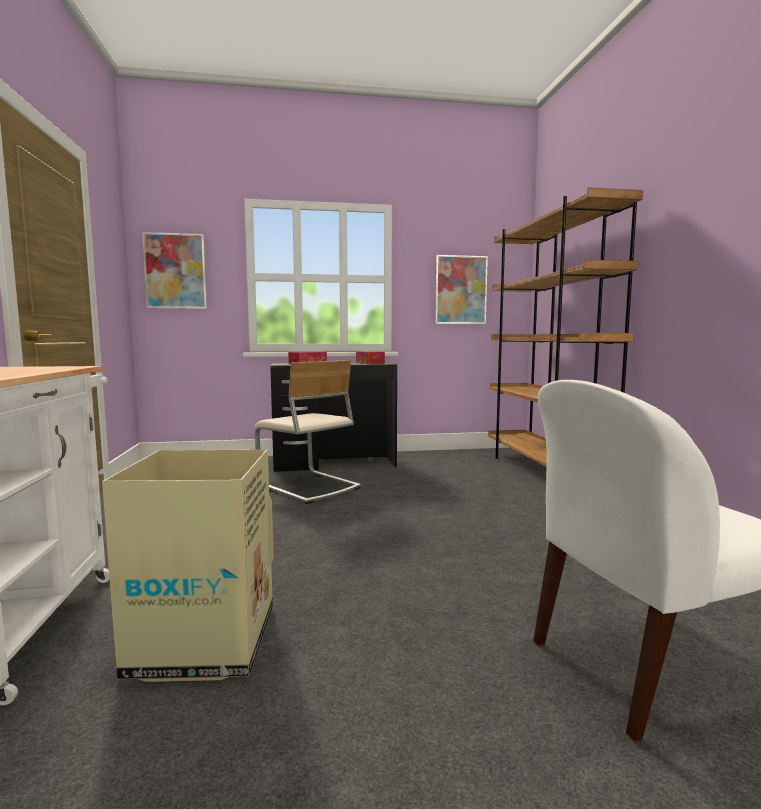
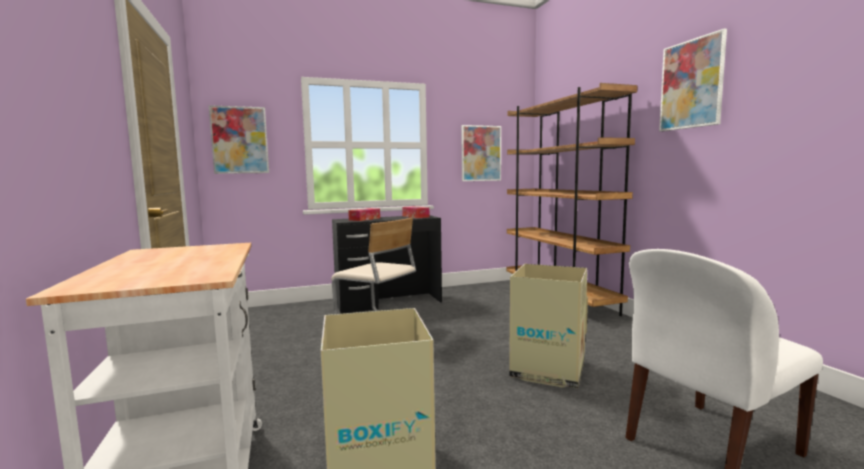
camera: 10 degrees left, 0 degrees up
(479, 551) = (547, 370): none -> cardboard box
(710, 182) = (691, 84): none -> picture

